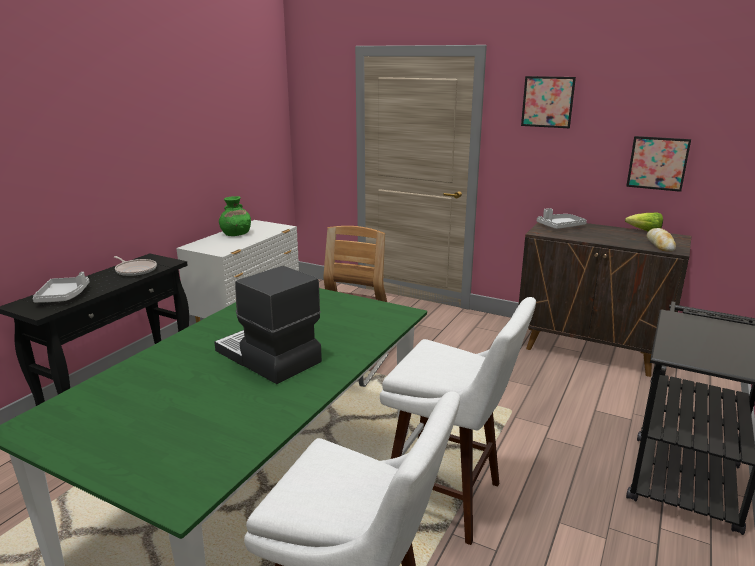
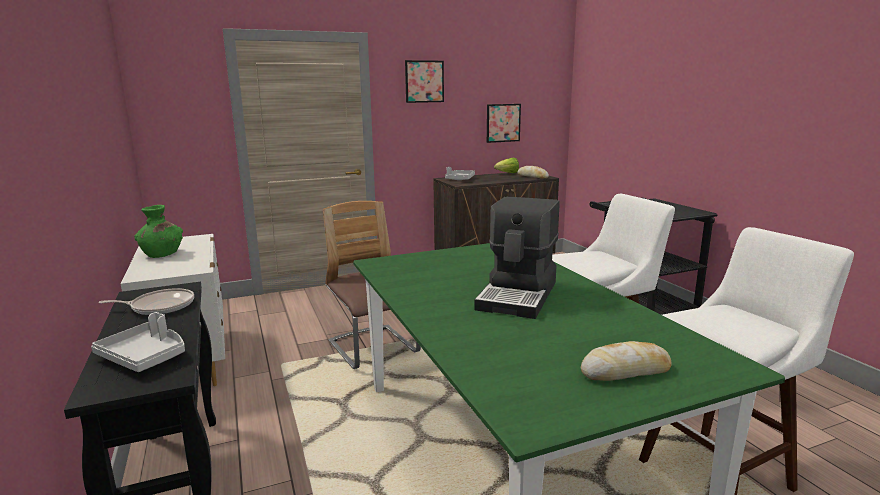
camera: 50 degrees left, 5 degrees down
(133, 444) = (625, 371): none -> bread
(267, 357) = (519, 295): coffee machine -> coffee machine turned 60 degrees counterclockwise

